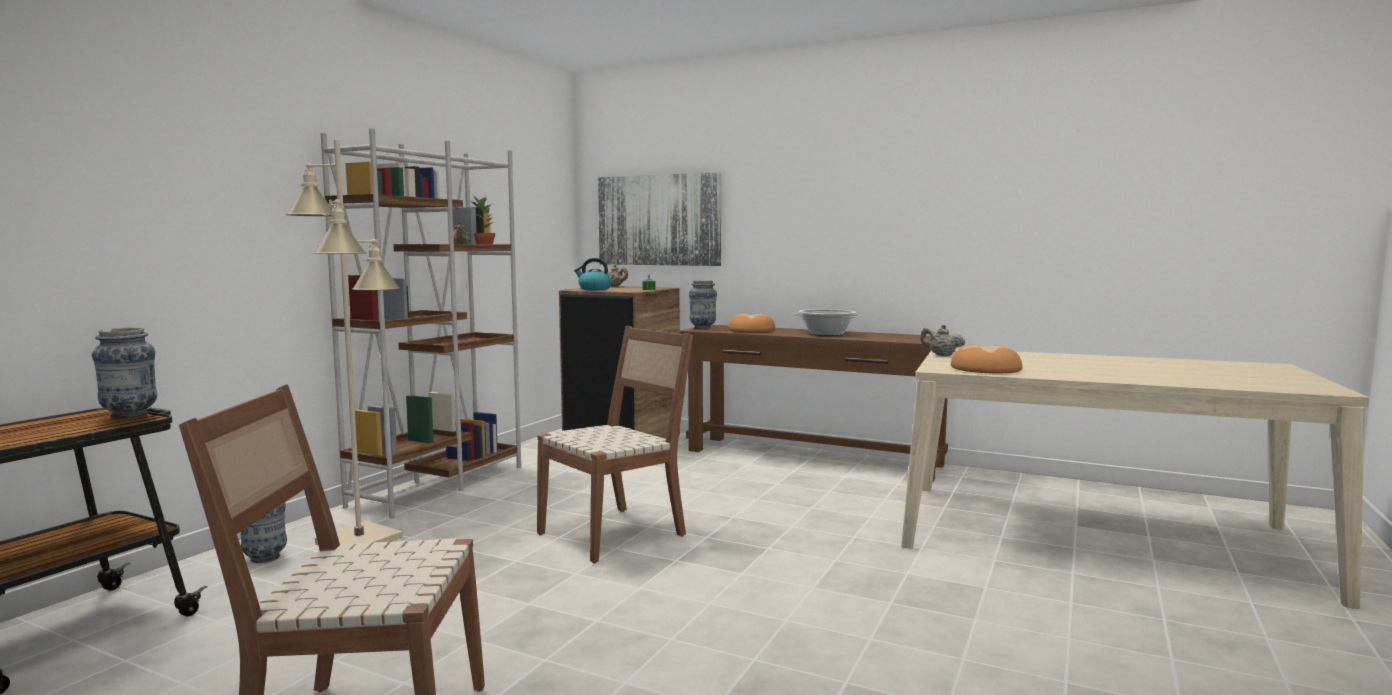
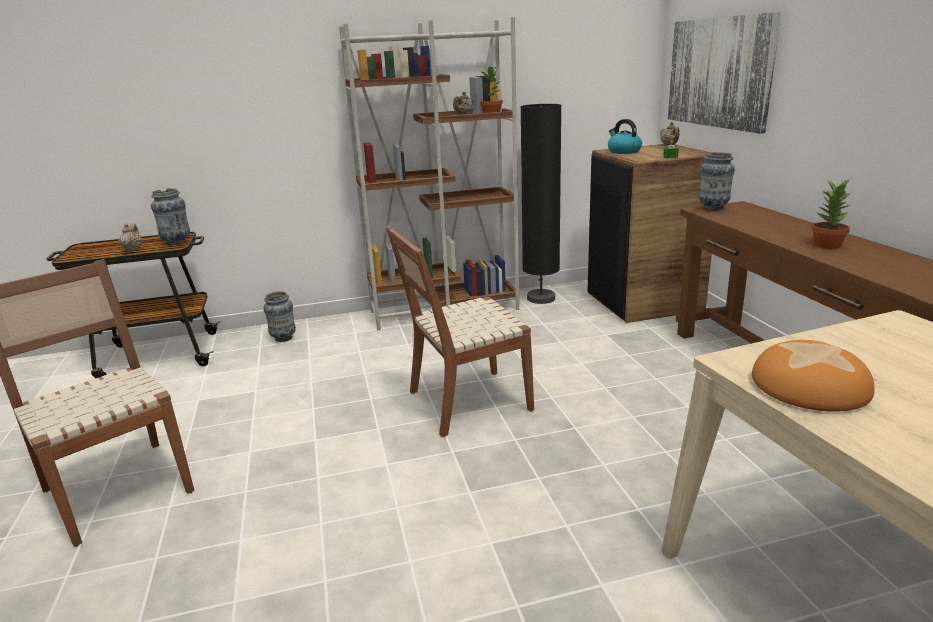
camera: 50 degrees right, 15 degrees up
(359, 540) = (335, 342): beige floor lamp -> none
(525, 456) = (541, 298): none -> black floor lamp
(616, 533) = (464, 403): chair -> chair turned 150 degrees clockwise
(751, 330) = (754, 221): bread -> none
(827, 334) = (828, 245): cooking pot -> potted plant
(941, 355) = (847, 332): beige teapot -> beige teapot (133, 249)

